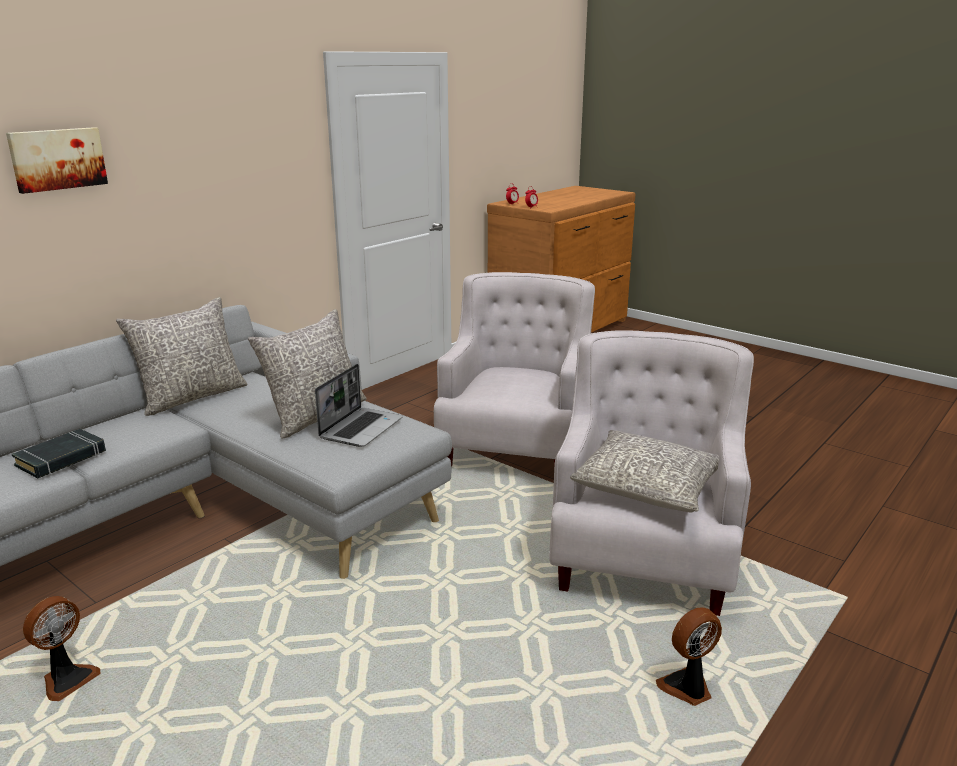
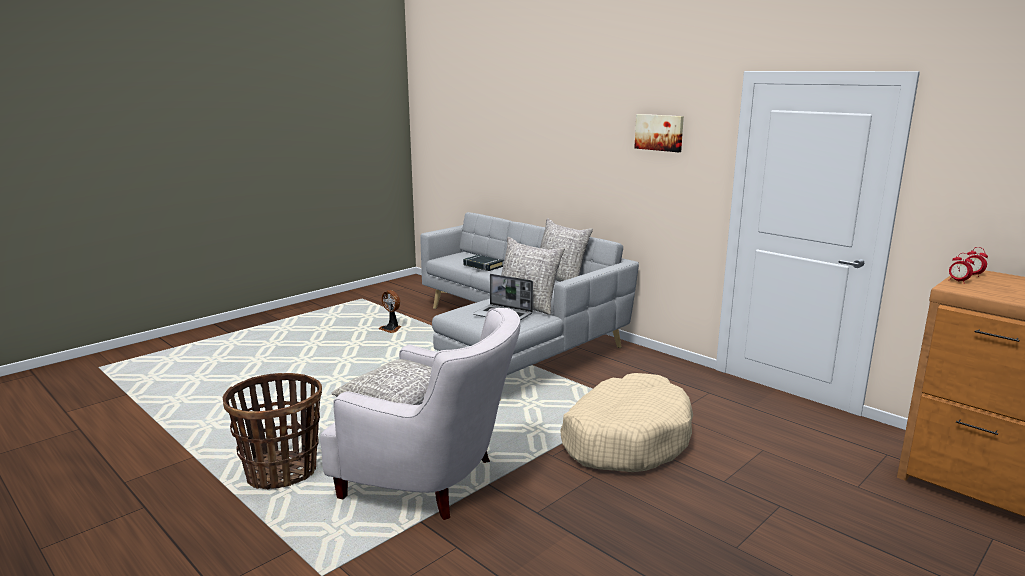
camera: 95 degrees right, 5 degrees down
(57, 159) = (560, 128): picture -> picture (659, 132)
(515, 444) = (625, 439): white armchair -> beige dog bed
(687, 688) = (281, 471): fan -> basket

